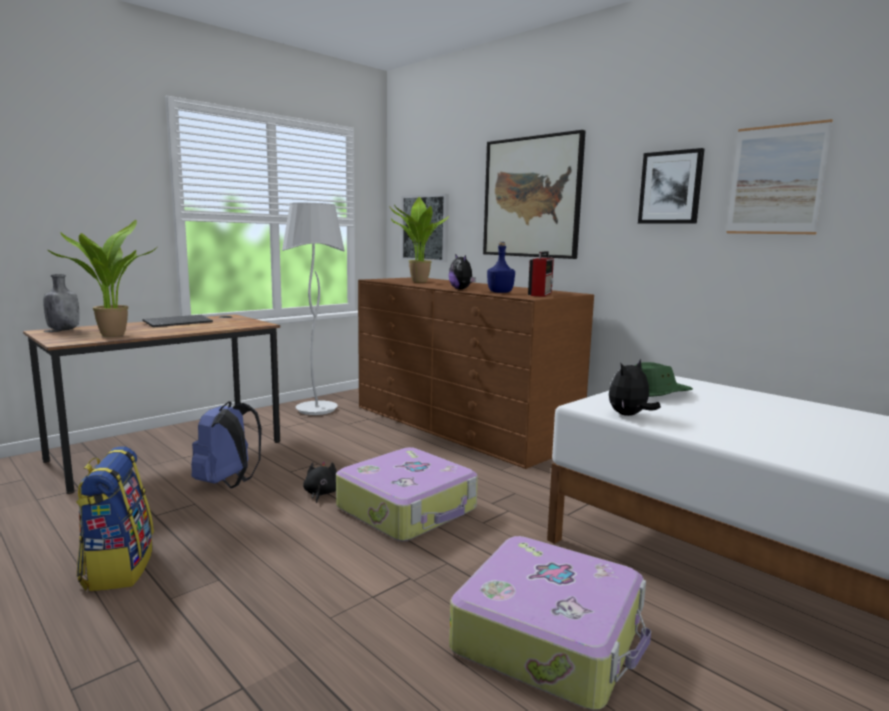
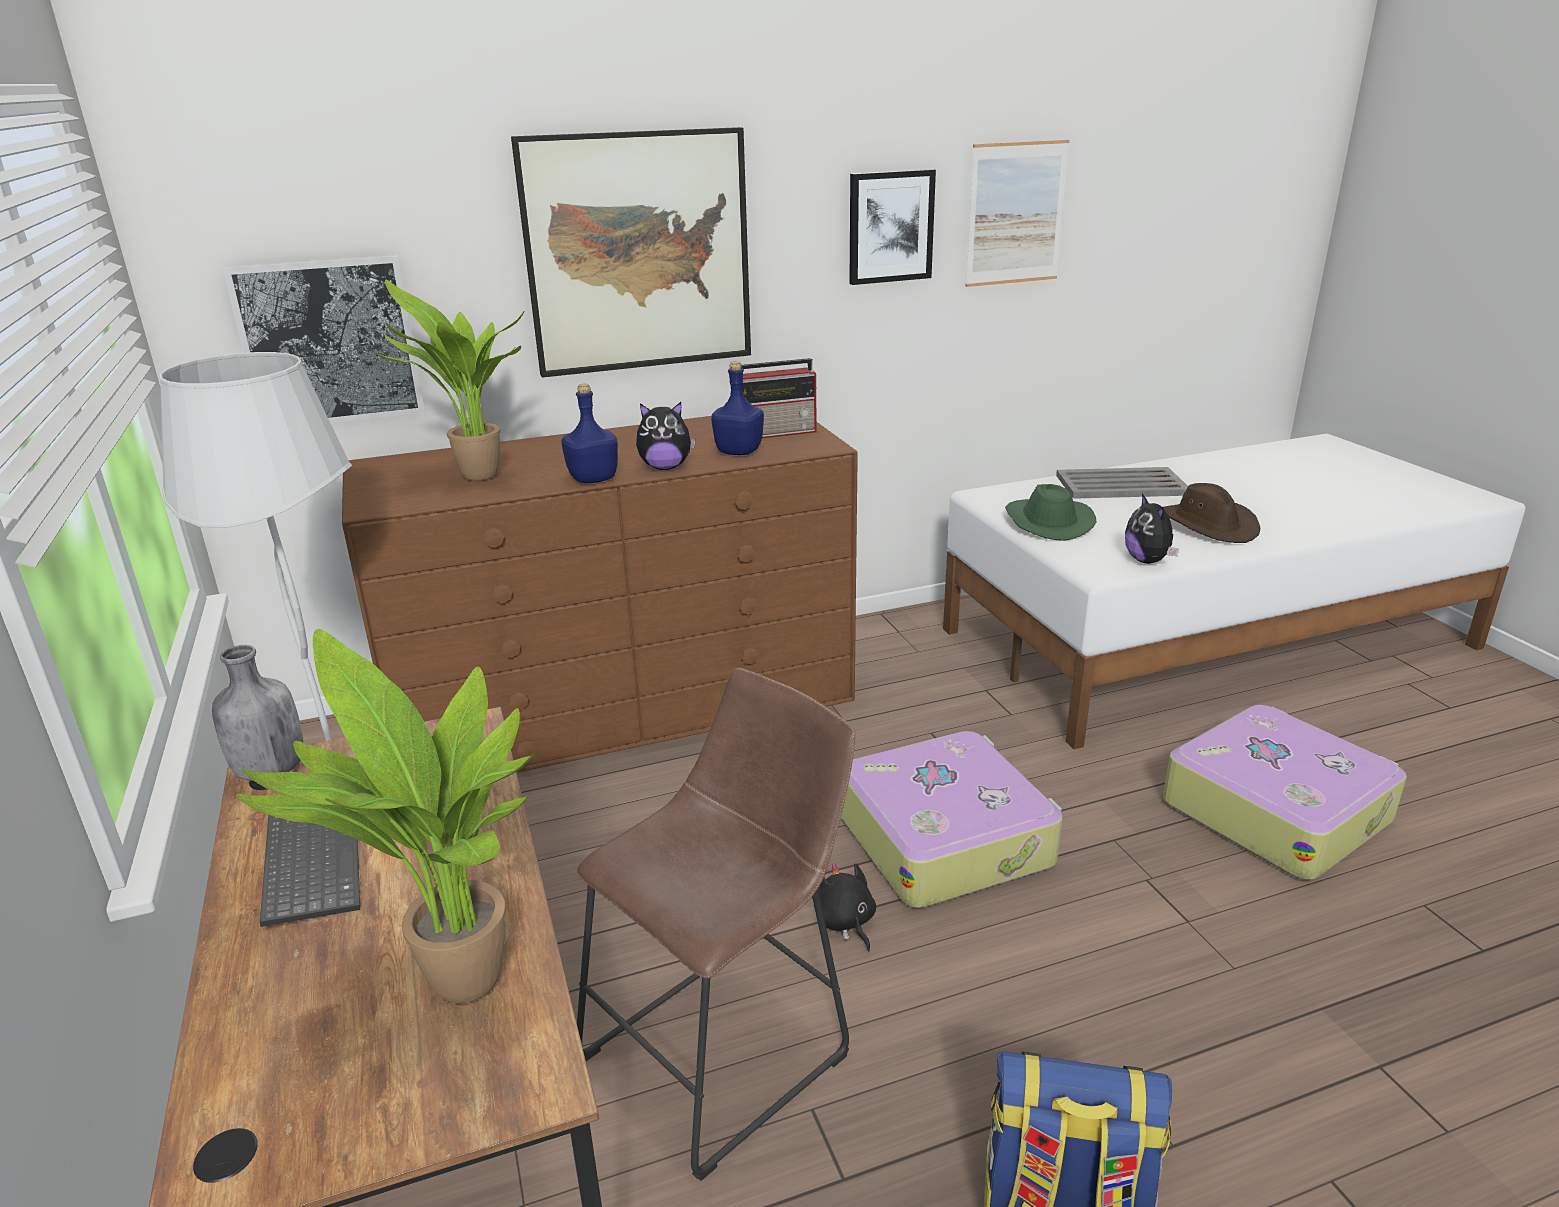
camera: 65 degrees left, 15 degrees up
(64, 329) = (245, 1118): grey bottle -> grey bottle (269, 771)
(228, 482) = (727, 1049): blue backpack -> brown stool
(320, 493) = (845, 922): black plush toy -> black plush toy turned 45 degrees clockwise
(433, 286) = (592, 479): none -> blue bottle
(541, 294) = (778, 432): radio -> radio turned 120 degrees clockwise
(749, 430) = (1208, 525): none -> brown hat
(779, 405) = (1120, 485): none -> grey tray

